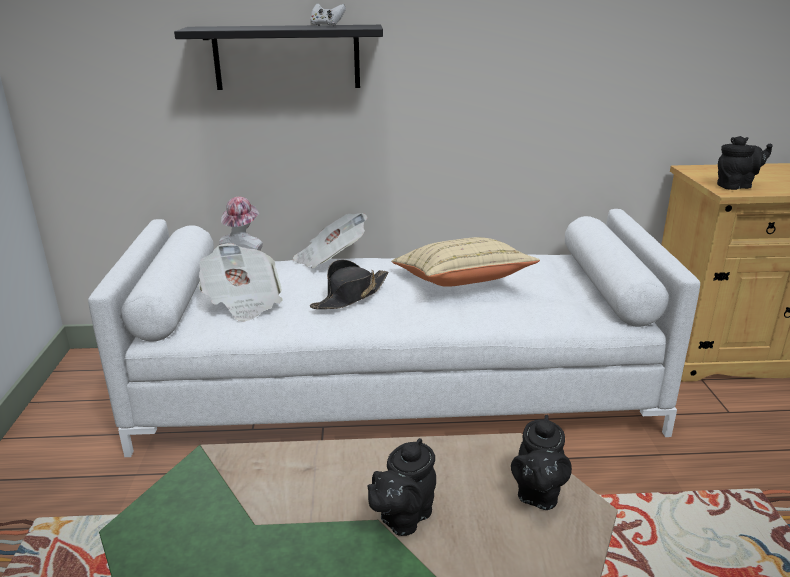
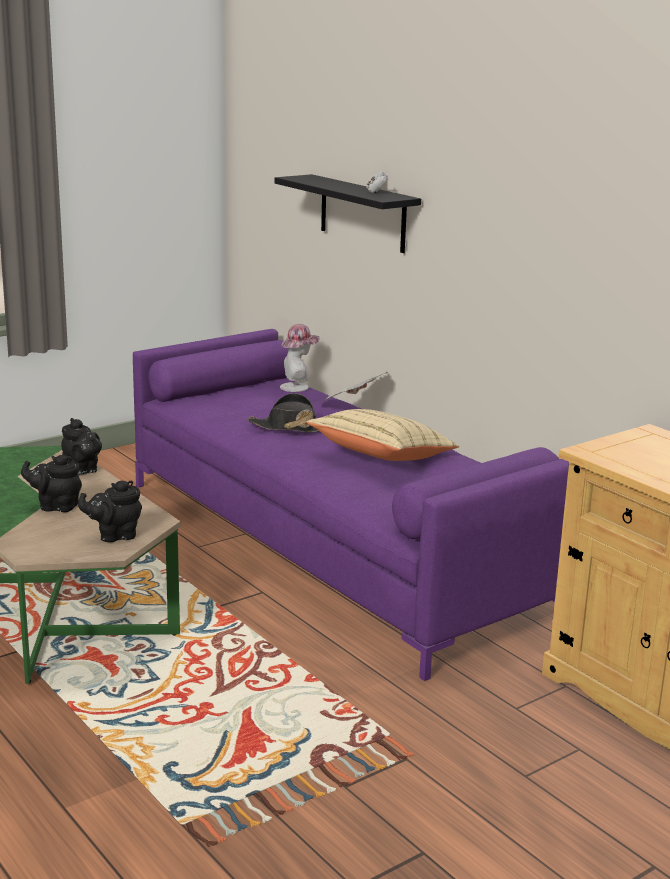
camera: 55 degrees right, 5 degrees down
(243, 302) = (236, 403): newspaper -> none
(396, 389) = (333, 544): white sofa -> purple sofa
(736, 186) = (613, 453): black teapot -> black teapot (82, 470)

